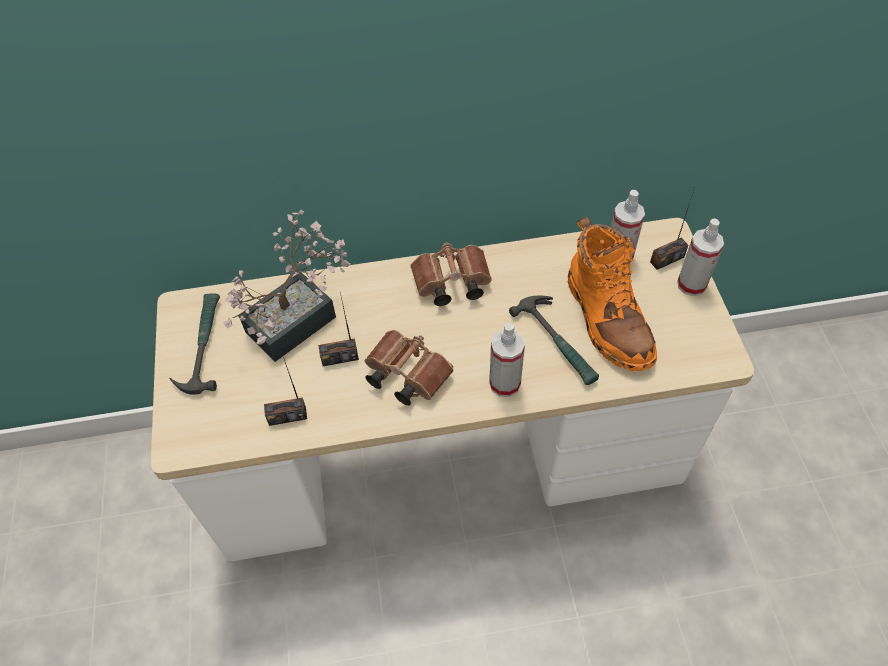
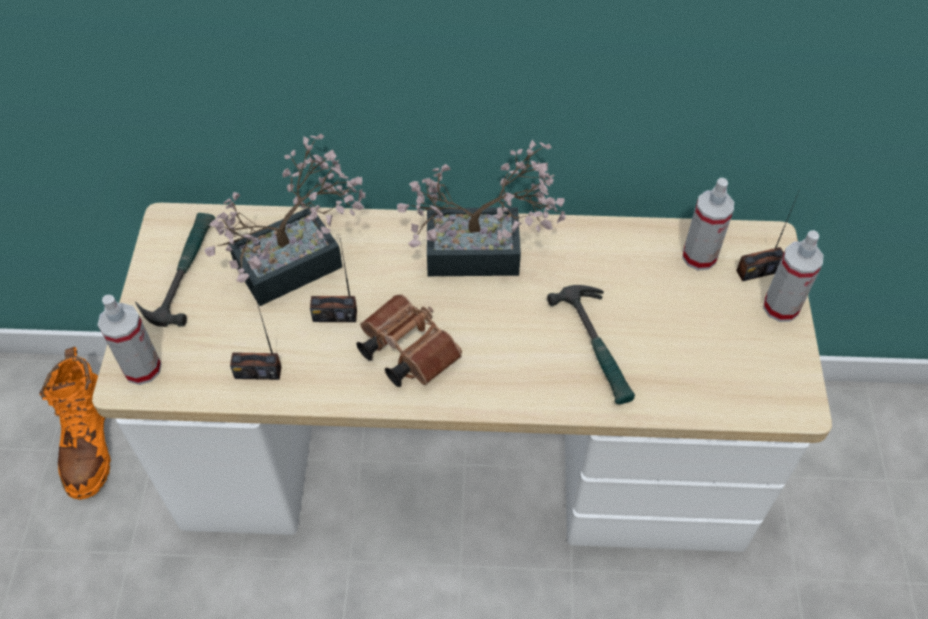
camera: 10 degrees right, 0 degrees up
(450, 284) = (485, 253): brown binoculars -> potted plant
(504, 383) = (520, 383): spray bottle -> spray bottle (142, 368)
(607, 319) = (664, 330): orange boot -> orange boot (89, 442)

